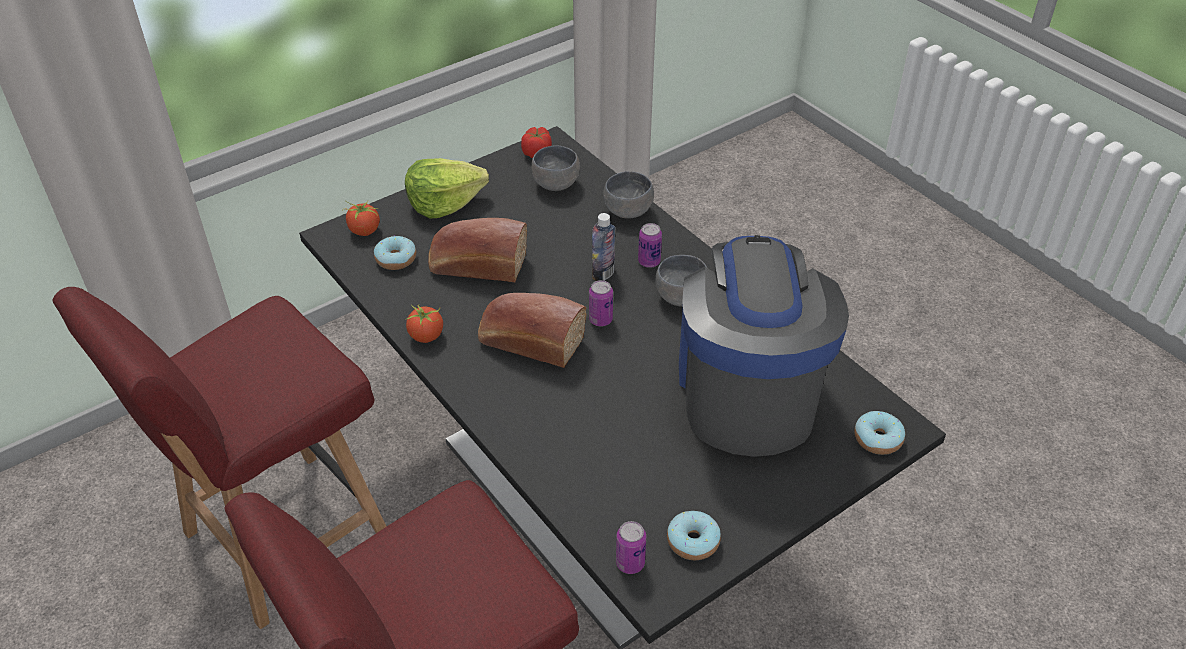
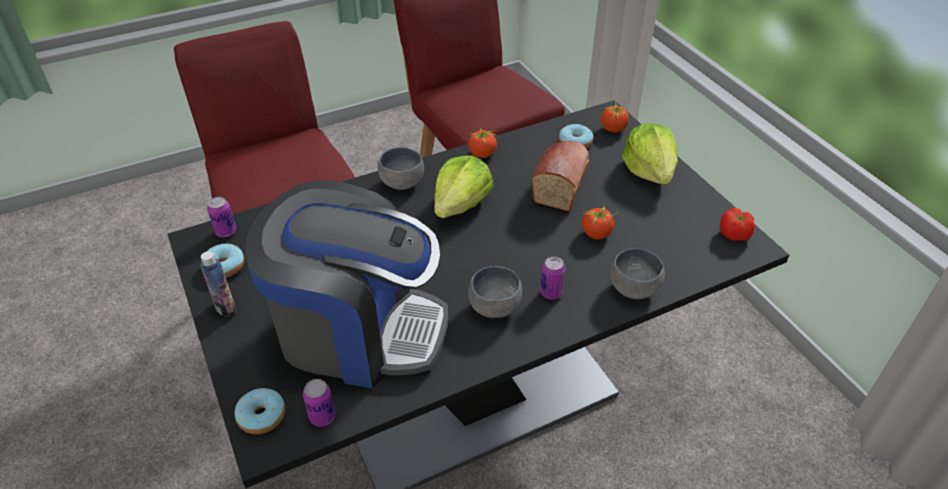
camera: 100 degrees right, 0 degrees up
(529, 341) = (461, 204): bread -> lettuce
(554, 184) = (681, 241): grey bowl -> grey bowl (403, 182)
(556, 236) = (596, 233): none -> tomato
(600, 320) = (476, 248): can -> can (322, 417)
(603, 274) = (538, 258): bottle -> bottle (225, 307)

